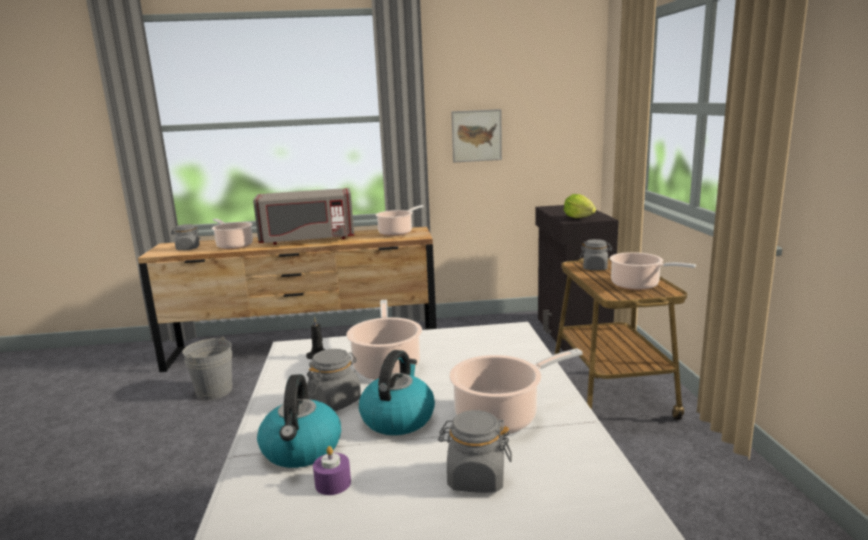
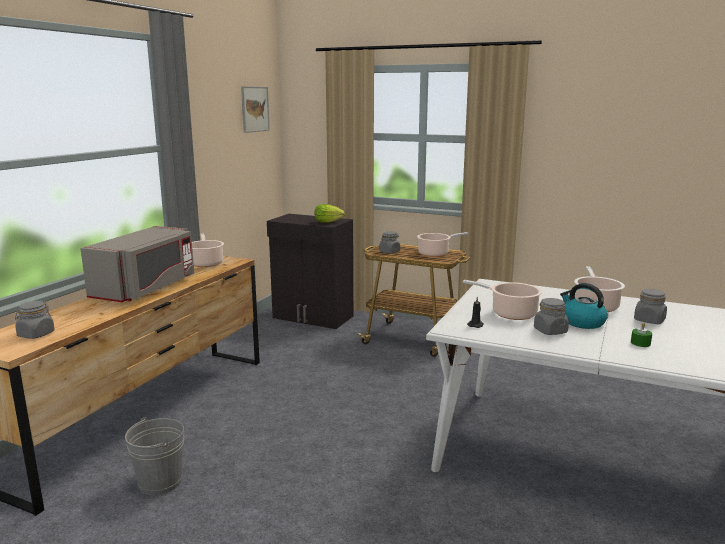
camera: 60 degrees left, 0 degrees up
(233, 245) = (85, 315): cooking pot -> none
(302, 450) = (603, 344): kettle -> none
(333, 483) = (640, 343): purple candle -> green candle
(476, 135) = (216, 162): picture -> picture (255, 109)

